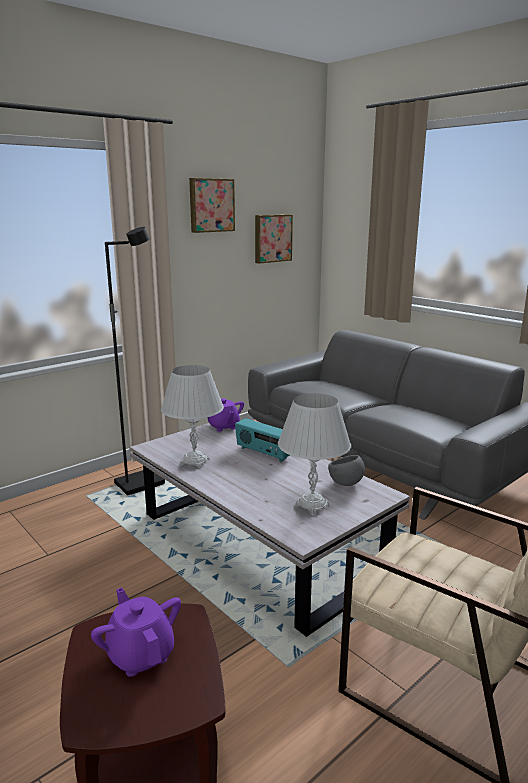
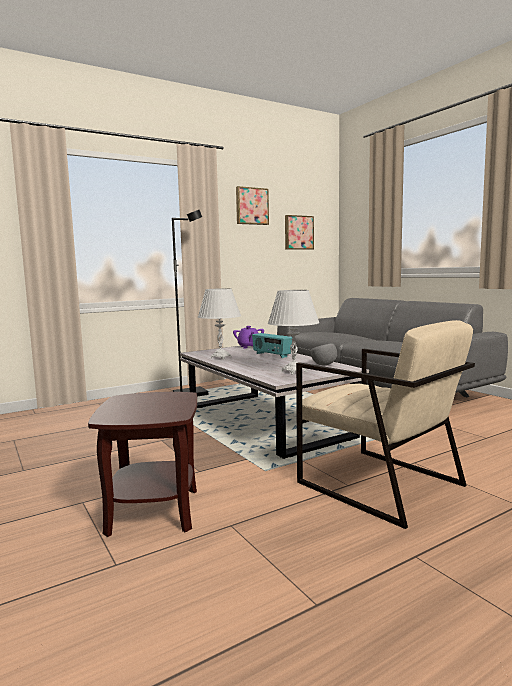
camera: 10 degrees right, 10 degrees down
(141, 654) = (148, 403): purple teapot -> none

